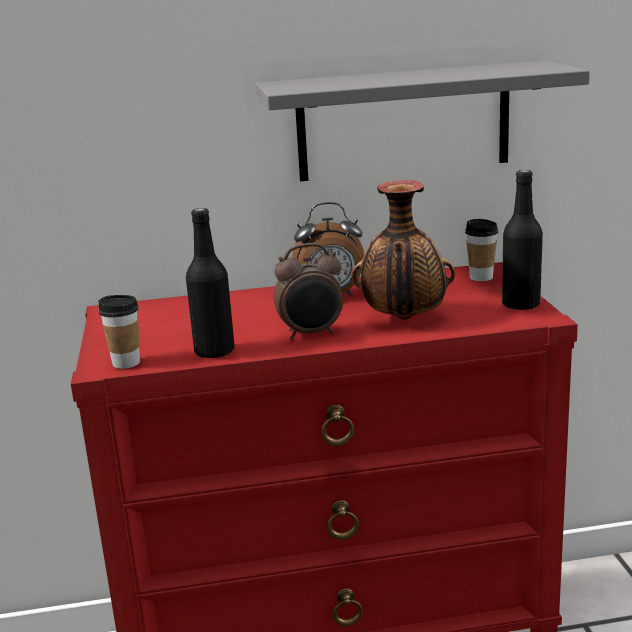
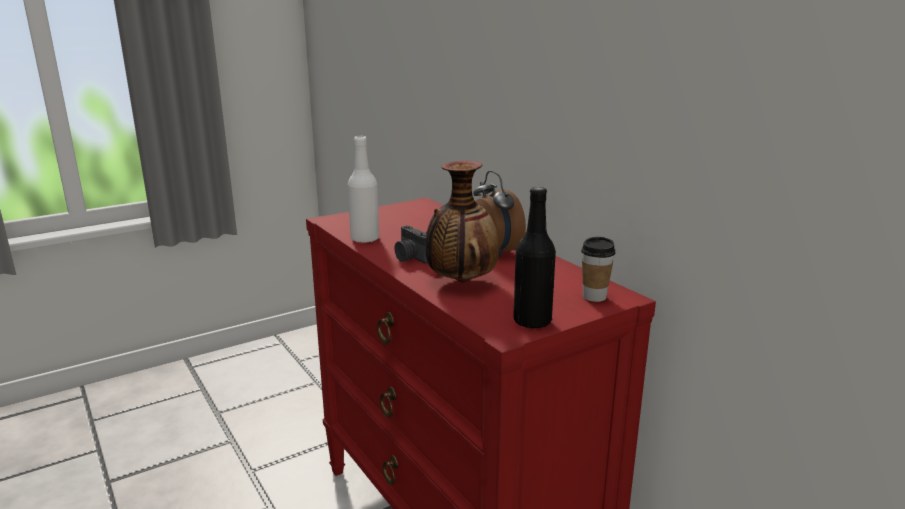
camera: 65 degrees right, 0 degrees up
(126, 363) = (338, 223): cup -> none
(214, 352) = (365, 239): black bottle -> white bottle
(311, 334) = (411, 258): alarm clock -> camera
(403, 122) = (604, 126): grey shelf -> none

